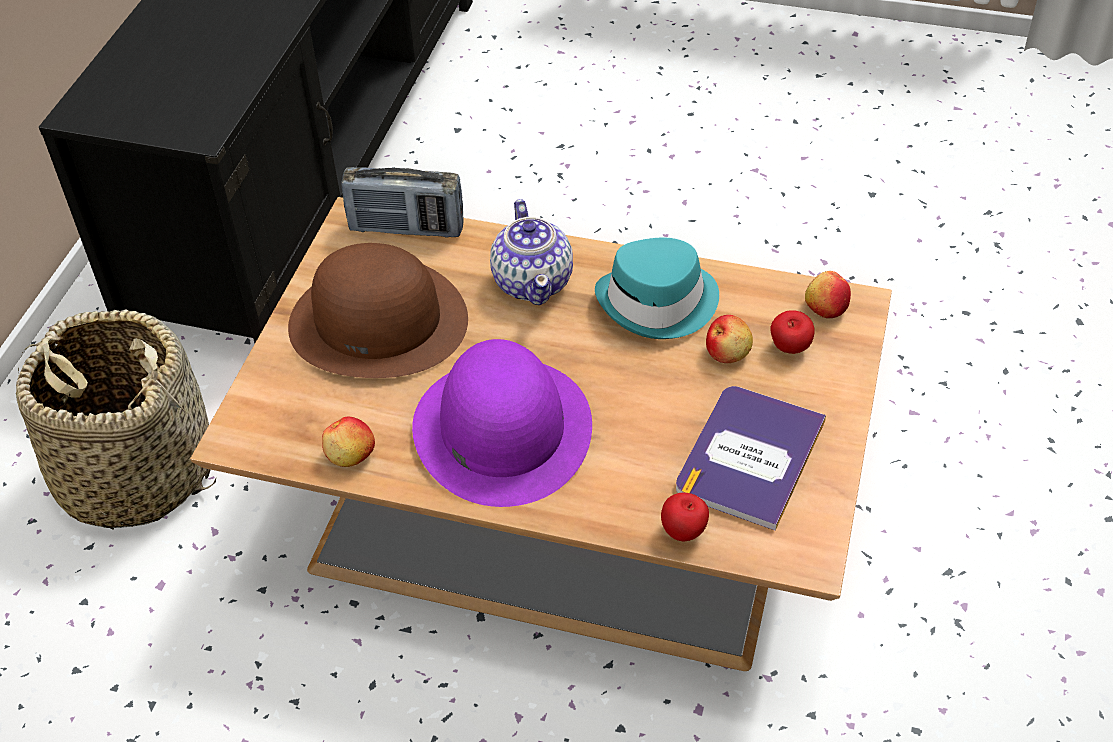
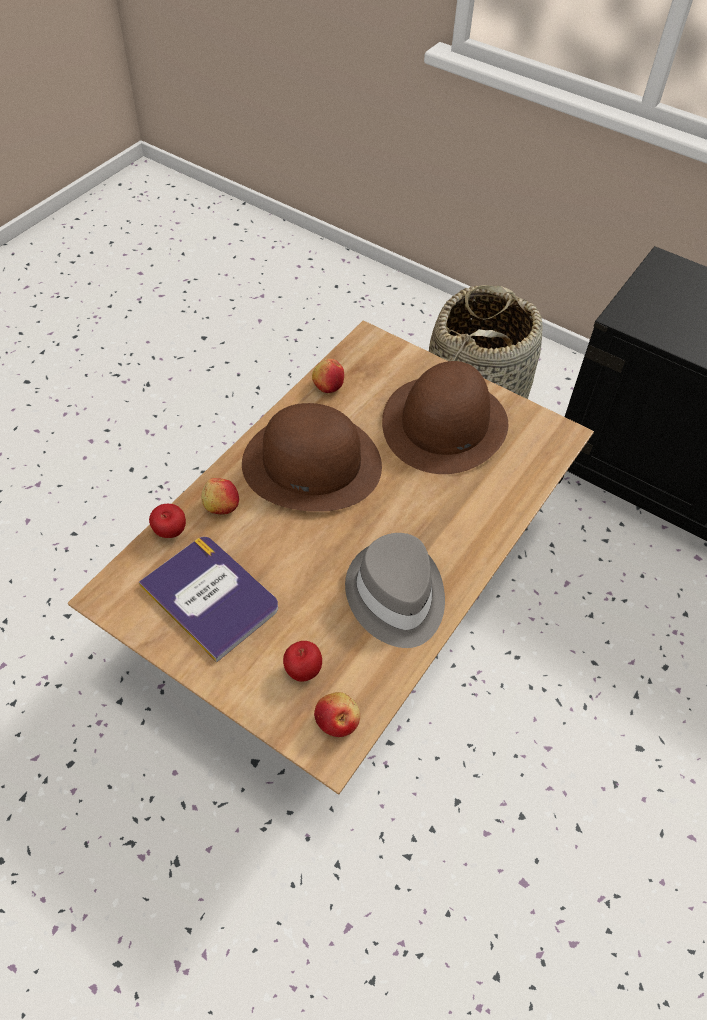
camera: 105 degrees right, 5 degrees up
(406, 228) = (542, 461): radio -> none
(502, 428) = (312, 463): purple hat -> brown hat
(533, 281) = (452, 522): teapot -> none
(659, 303) = (395, 596): turquoise hat -> grey hat
(728, 352) = (319, 624): apple -> apple (221, 506)

